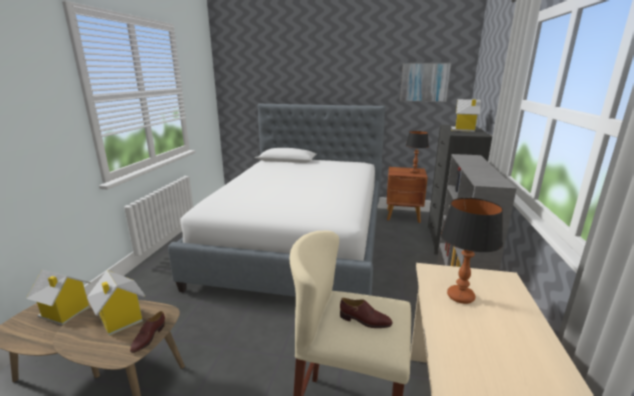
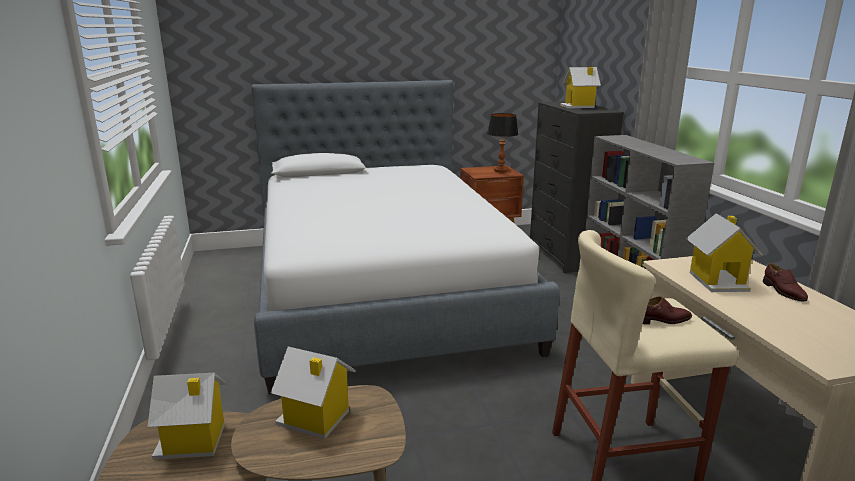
camera: 25 degrees left, 0 degrees up
(148, 337) = (384, 424): brown shoe -> brown shoe (783, 291)
(424, 82) = (500, 45): picture -> none
(461, 296) = (718, 280): table lamp -> toy house

